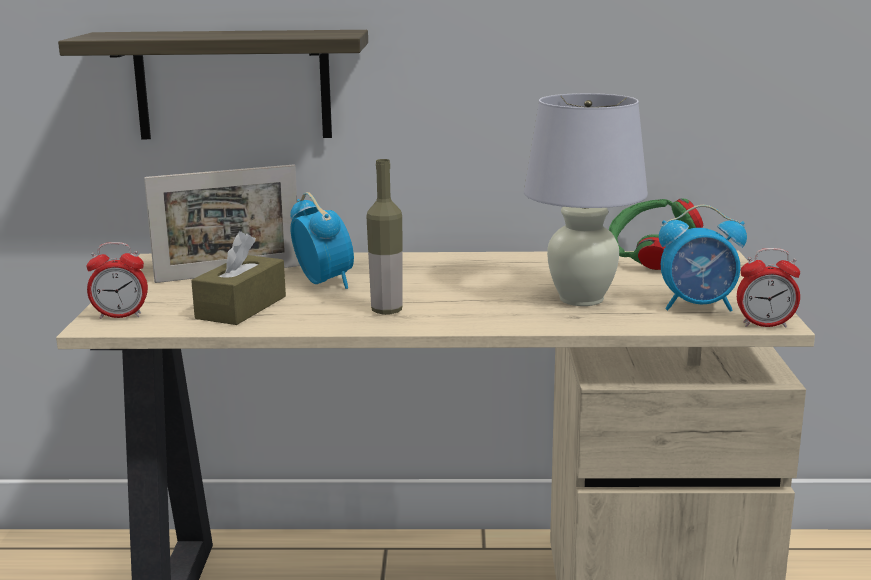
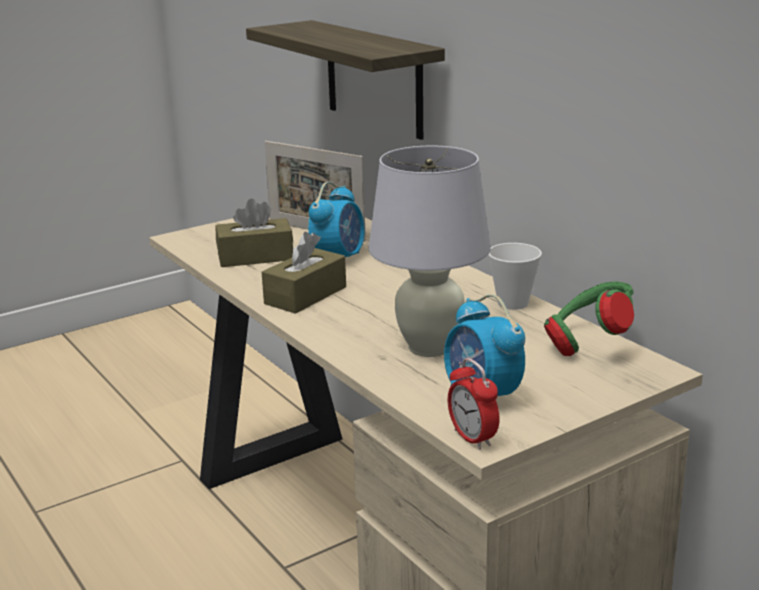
camera: 55 degrees right, 5 degrees up
(120, 316) = (200, 236): alarm clock -> none
(386, 311) = (305, 295): bottle -> brown tissue box
(538, 259) = (513, 303): none -> cup

